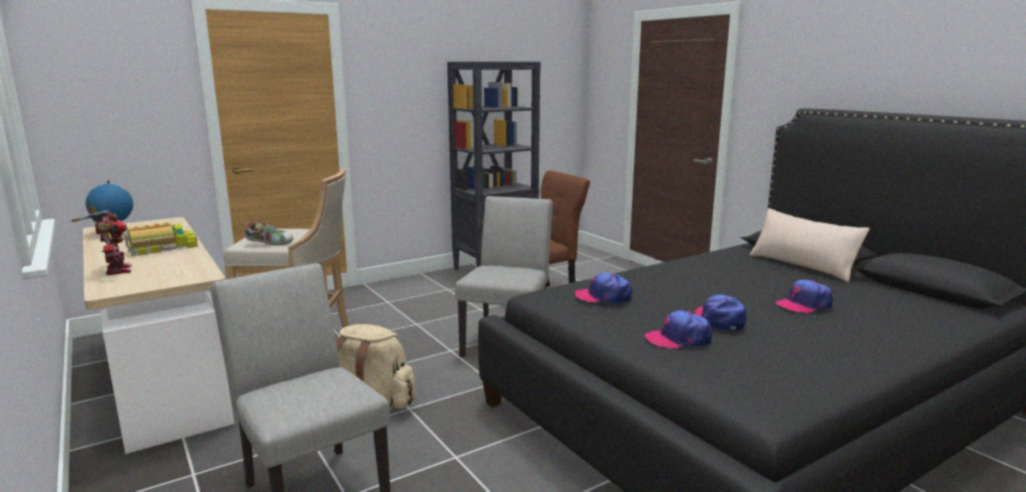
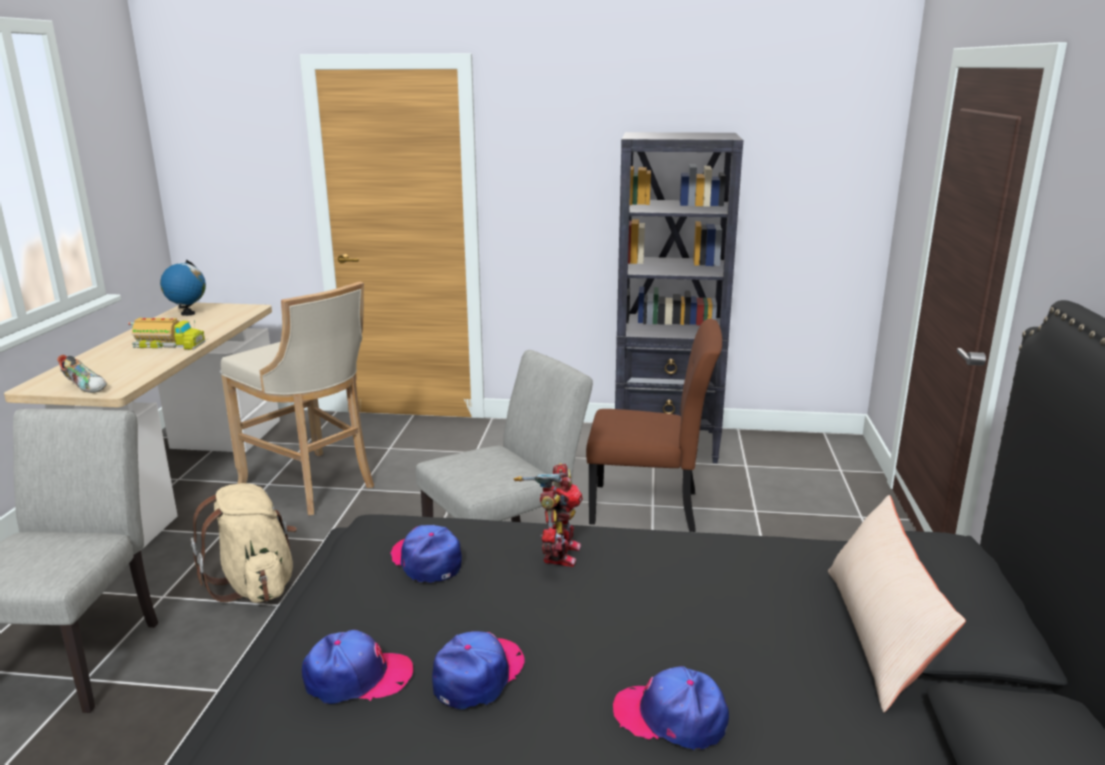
camera: 40 degrees right, 5 degrees up
(115, 270) = (88, 363): toy robot -> toy robot (558, 553)
(270, 244) = (263, 360): shoe -> shoe (86, 387)
(678, 339) = (357, 678): cap -> cap turned 135 degrees clockwise

